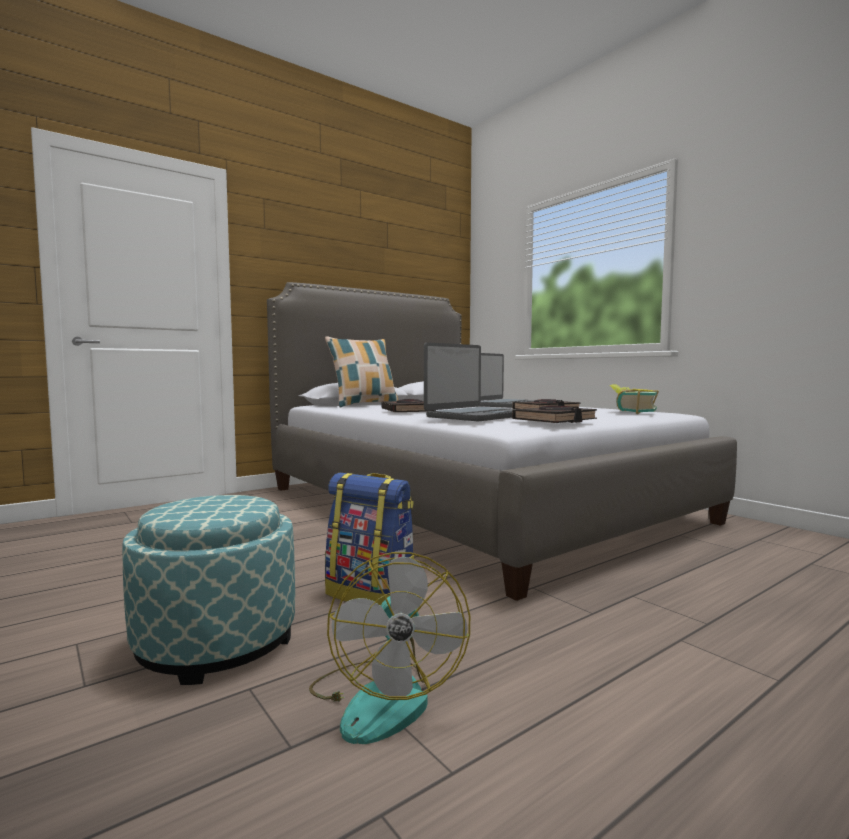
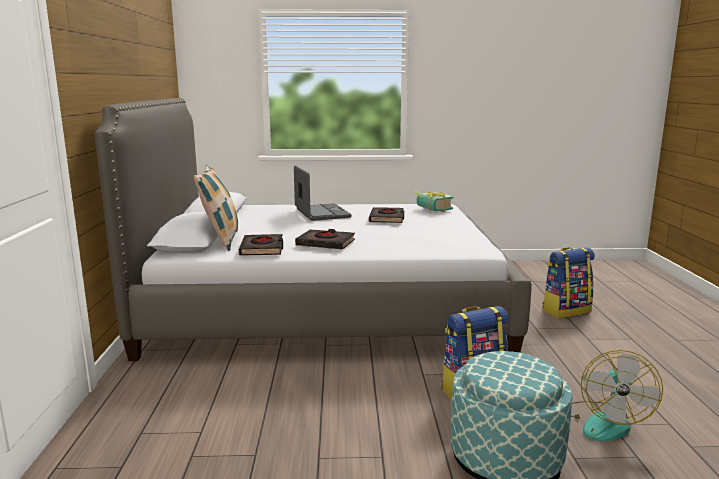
camera: 55 degrees left, 10 degrees up
(384, 697) = (604, 422): fan -> fan turned 75 degrees clockwise
(477, 416) = (420, 241): laptop -> none
(555, 420) = (467, 234): black book -> black book (262, 249)
(756, 604) = (565, 311): none -> backpack

